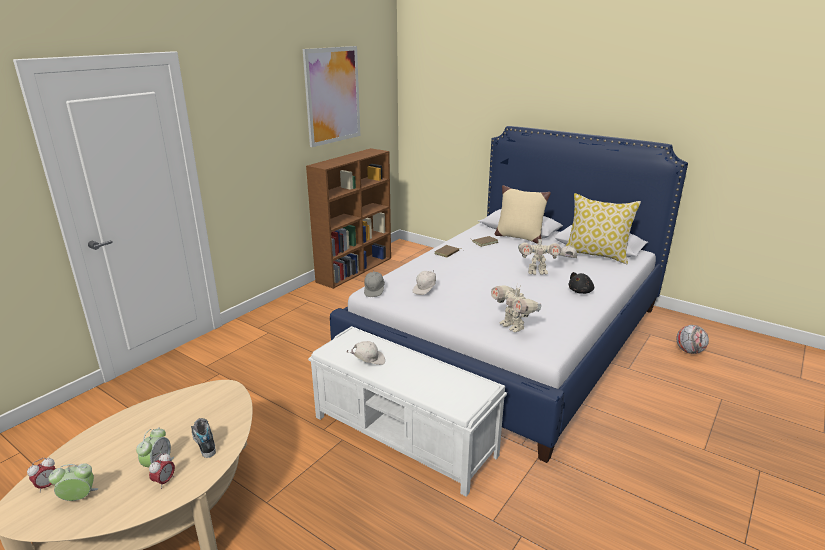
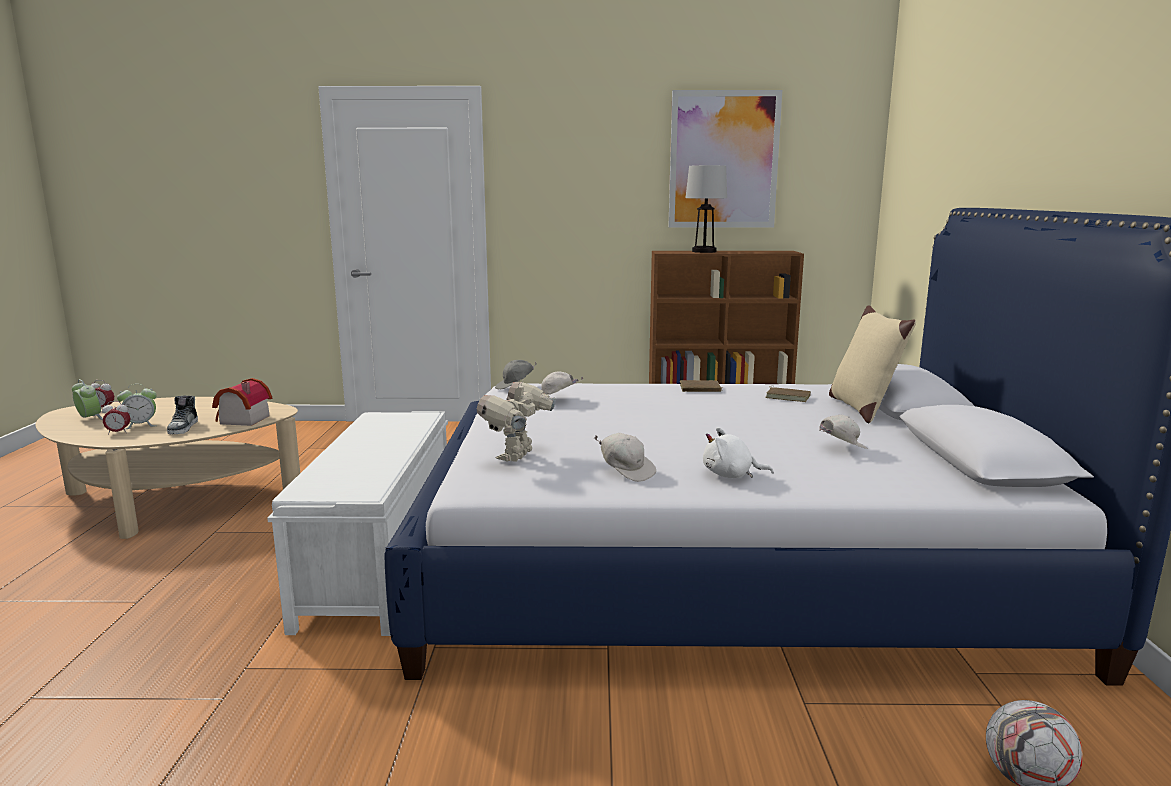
camera: 55 degrees right, 10 degrees down
(204, 442) = (183, 428): shoe -> shoe turned 150 degrees clockwise
(224, 410) = (241, 420): none -> toy house
(340, 160) = (704, 251): none -> table lamp
(368, 361) = (369, 433): white cap -> white cap (626, 471)
(537, 272) = (745, 438): toy robot -> none
(581, 291) = (731, 475): black plush toy -> white plush toy
(596, 255) = (928, 462): pillow -> none

